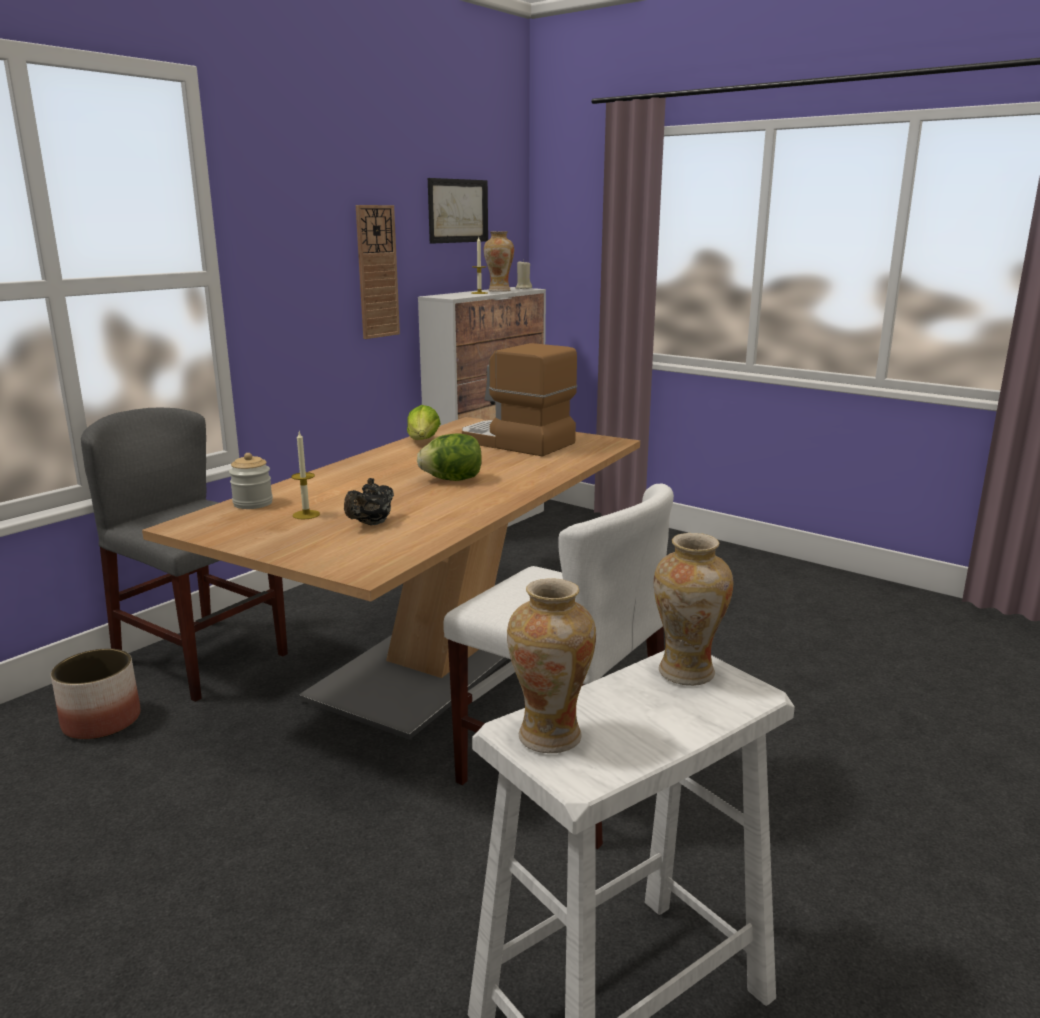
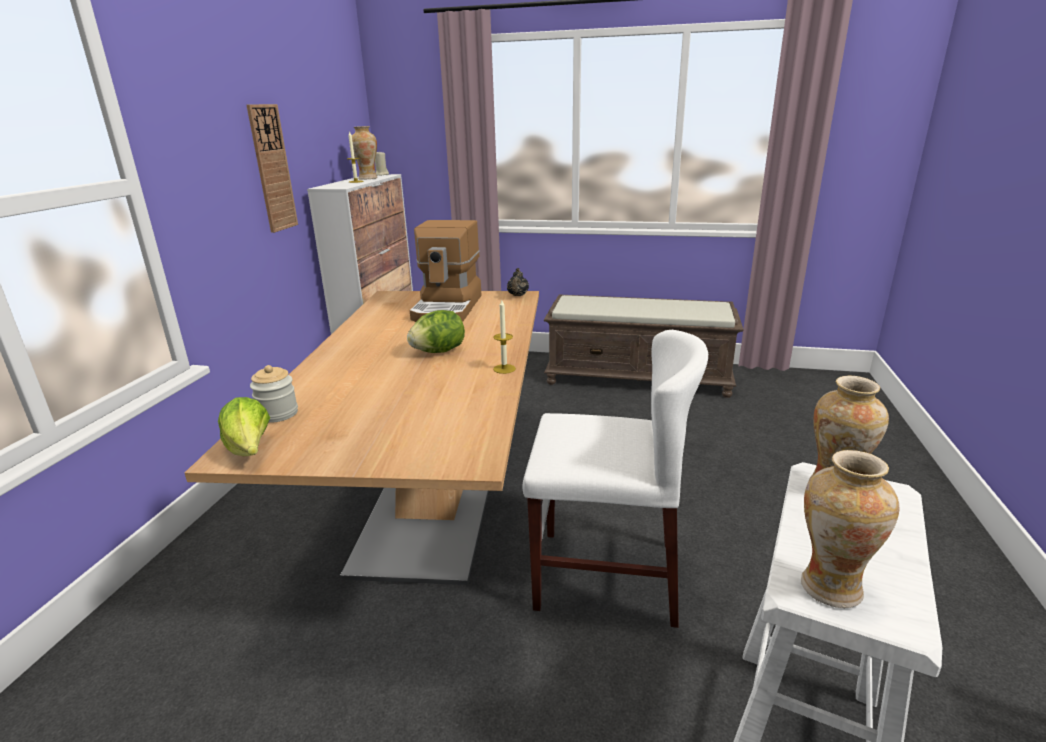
camera: 25 degrees left, 5 degrees up
(101, 722) = (144, 673): planter -> none
(202, 658) = (209, 567): grey chair -> none
(306, 515) = (347, 414): candle -> candle (504, 369)
(371, 524) = (420, 410): black teapot -> black teapot (517, 295)
(423, 442) = (369, 320): lettuce -> lettuce (250, 450)
(458, 211) = (322, 109): picture -> none
(515, 443) = (448, 308): coffee machine -> coffee machine turned 90 degrees counterclockwise
(799, 588) = (638, 378): none -> brown bench

